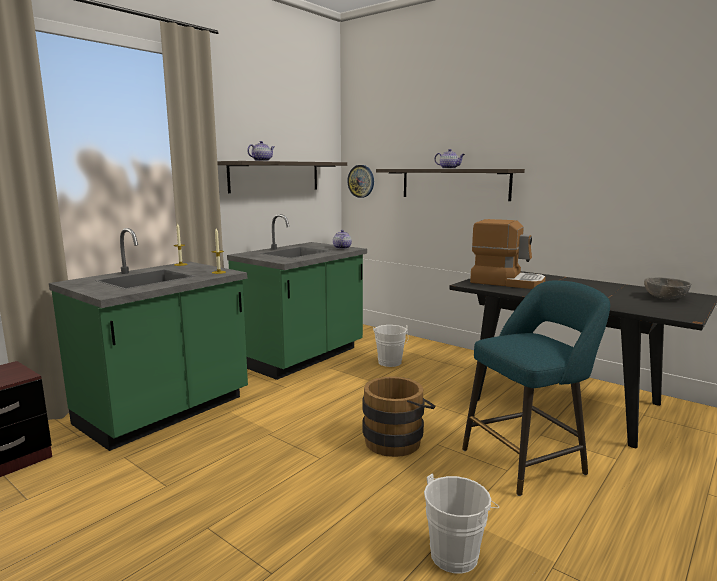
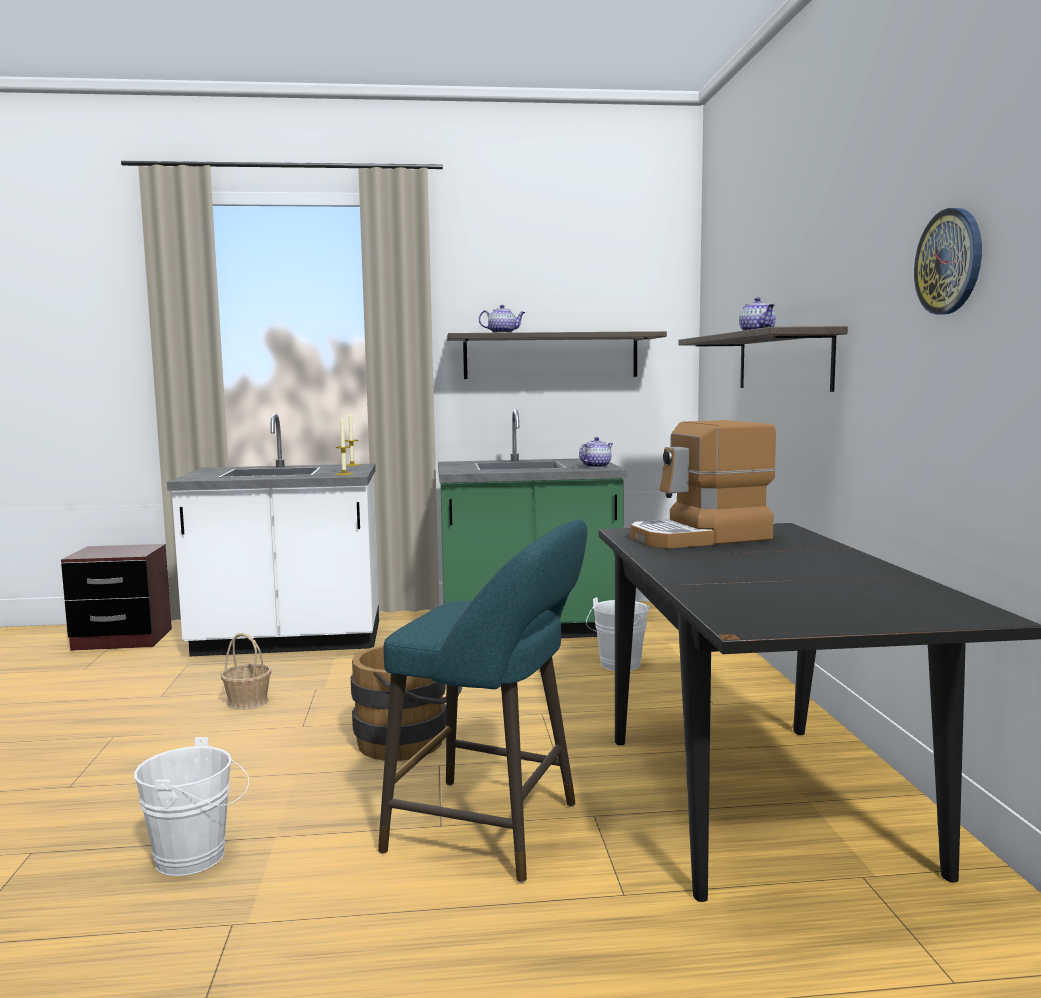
camera: 45 degrees right, 5 degrees down
(165, 412) = (288, 641): green counter -> white counter
(245, 460) = (247, 702): none -> basket
(361, 181) = (710, 363): wall clock -> wall clock (949, 262)
(507, 282) = (700, 538): coffee machine -> coffee machine turned 90 degrees clockwise
(665, 297) = (880, 602): grey bowl -> none

